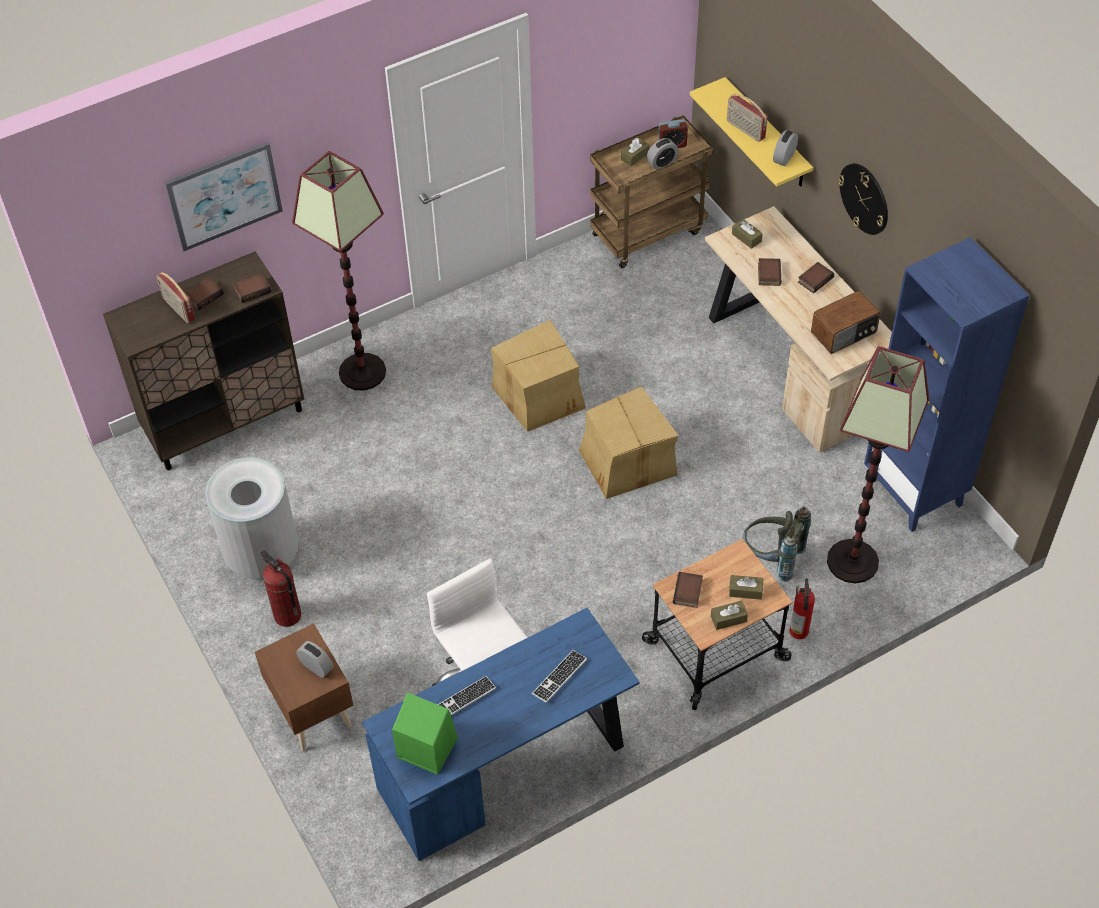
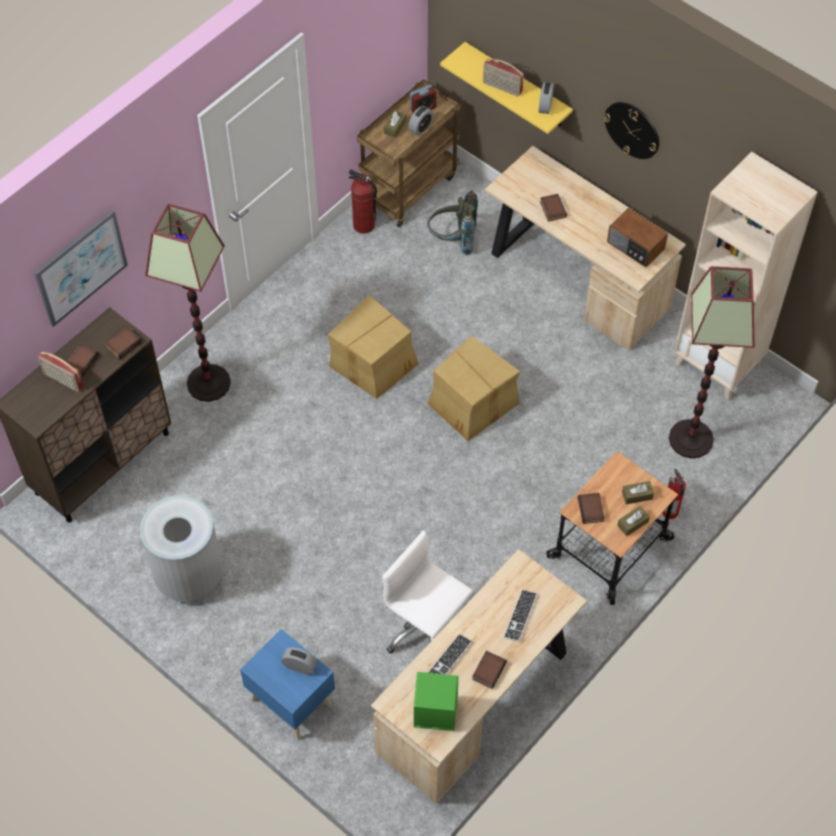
camera: 20 degrees left, 5 degrees up
(287, 615) = (234, 624): fire extinguisher -> fire extinguisher (364, 225)
(312, 709) = (291, 700): brown nightstand -> blue nightstand
(507, 767) = (477, 700): blue desk -> beige desk
(746, 237) = (521, 180): brown tissue box -> none
(772, 558) = (625, 455): grey backpack -> grey backpack (453, 240)
(815, 279) = (592, 204): book -> book (488, 670)
(844, 333) = (635, 247): radio -> radio turned 90 degrees clockwise
(914, 492) = (718, 364): blue bookcase -> beige bookcase

